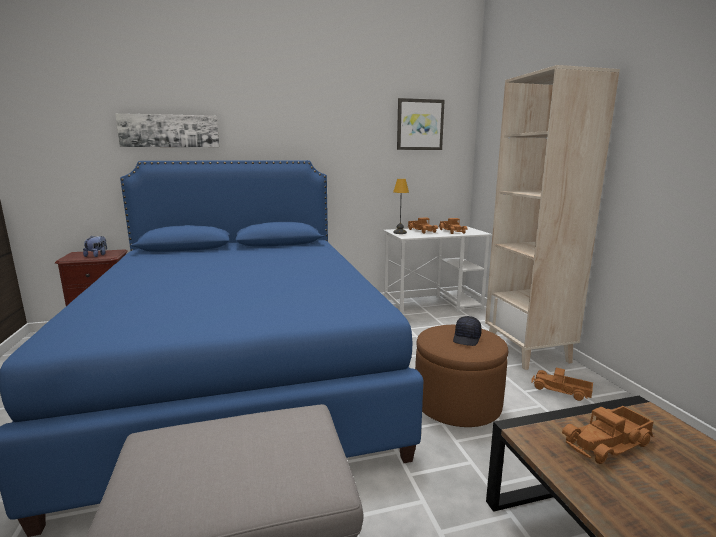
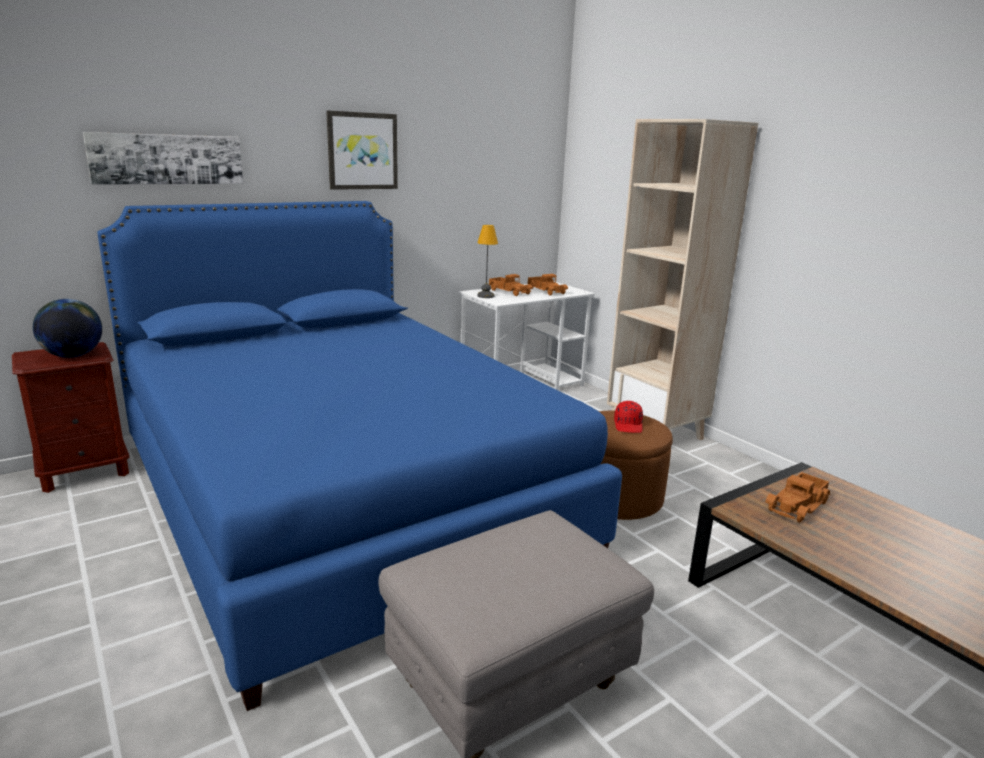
camera: 20 degrees left, 5 degrees up
(97, 255) = (73, 356): plush toy -> globe
(420, 124) = (501, 150): picture -> picture (362, 151)
(467, 338) = (628, 425): black cap -> red cap
(561, 391) = (705, 469): toy truck -> none

